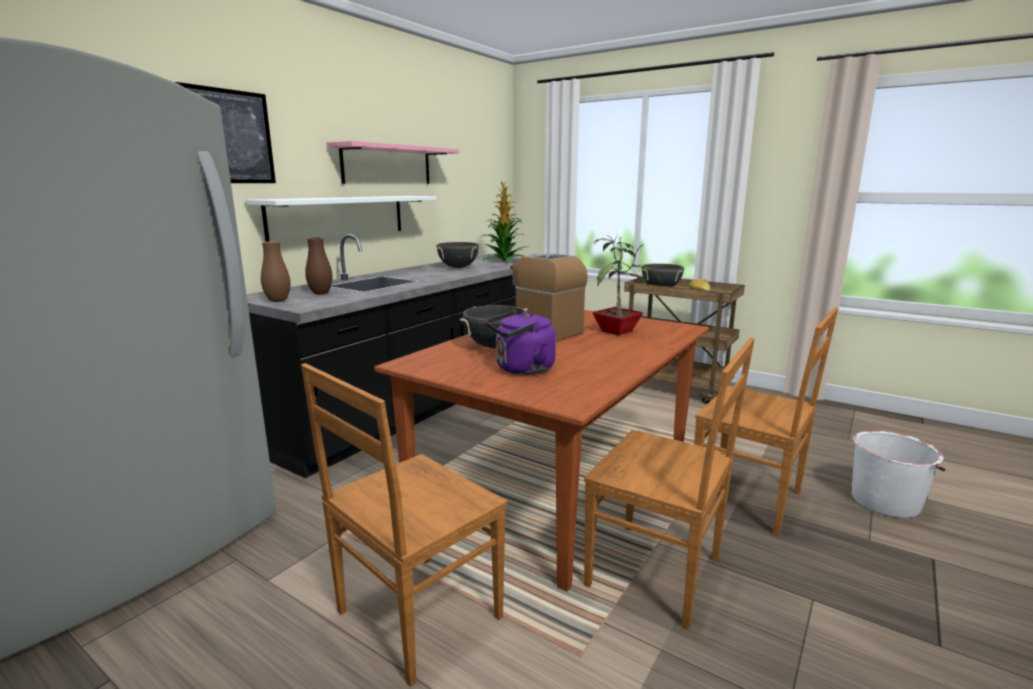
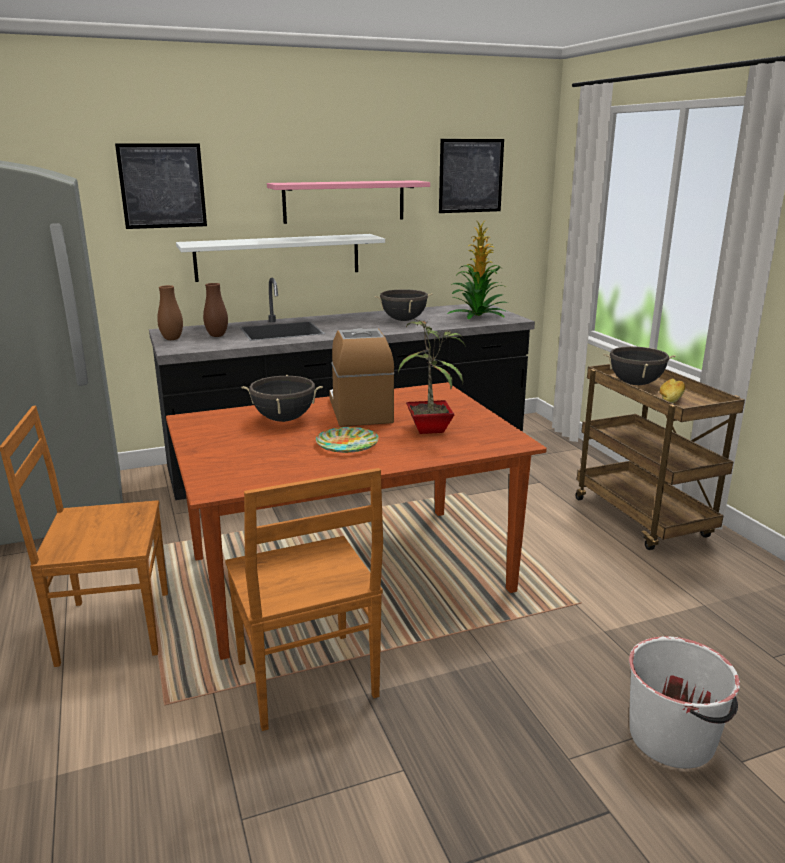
camera: 35 degrees right, 5 degrees up
(468, 149) = (471, 176): none -> picture
(521, 369) = (252, 447): purple kettle -> none
(589, 351) = (347, 444): none -> plate
(749, 500) = (505, 665): brown chair -> none

